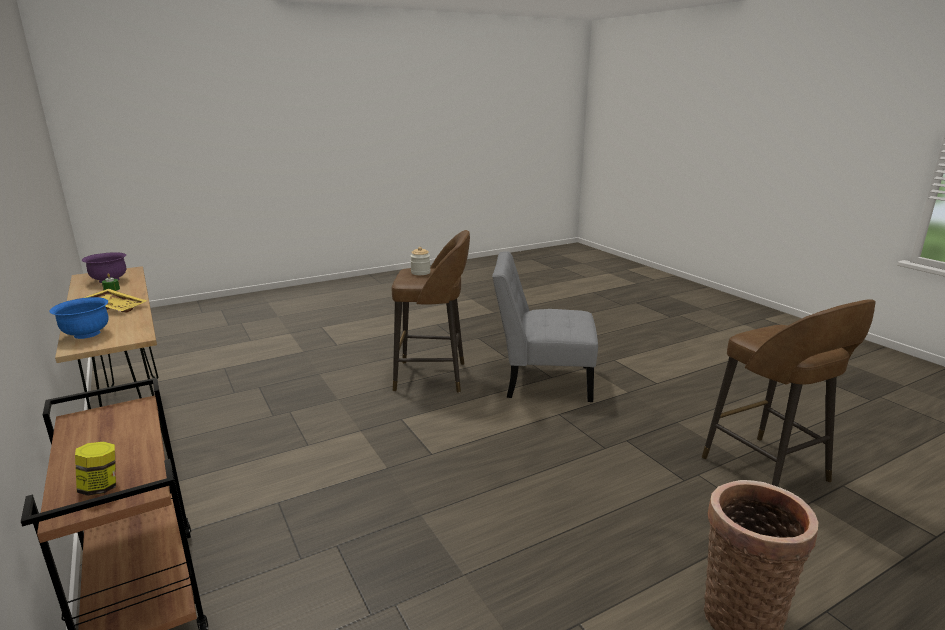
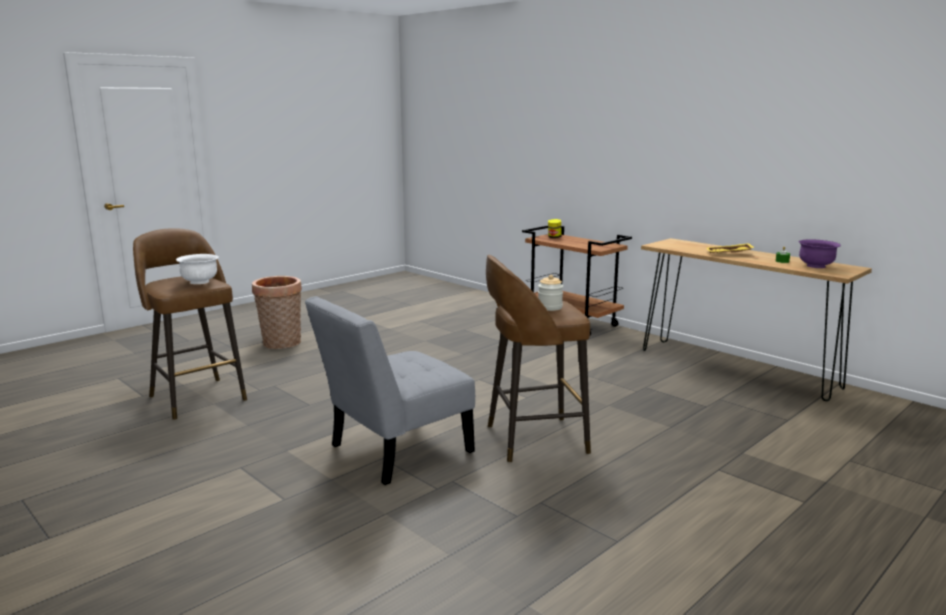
camera: 165 degrees right, 5 degrees down
(86, 334) = (690, 244): blue bowl -> none
(542, 381) = (394, 451): grey chair -> grey chair turned 150 degrees clockwise
(768, 335) = (200, 282): none -> white bowl

